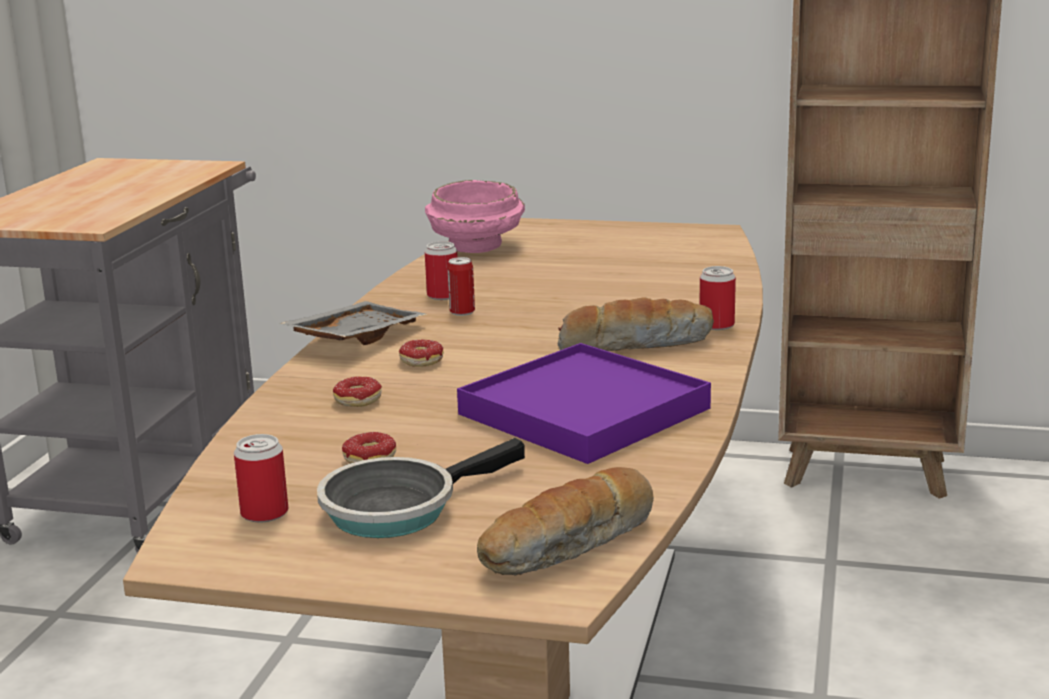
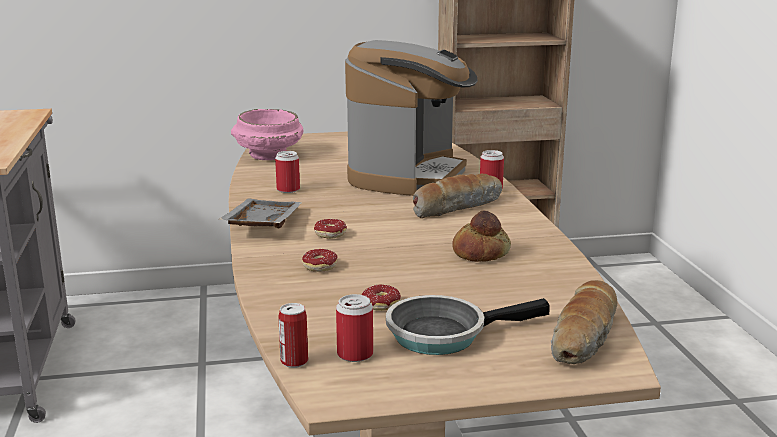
camera: 25 degrees left, 0 degrees up
(398, 508) = (443, 334): frying pan -> frying pan turned 45 degrees clockwise
(462, 312) = (315, 199): can -> can (294, 361)
(583, 411) = (480, 252): purple tray -> bread
(624, 293) = (408, 176): none -> coffee machine

